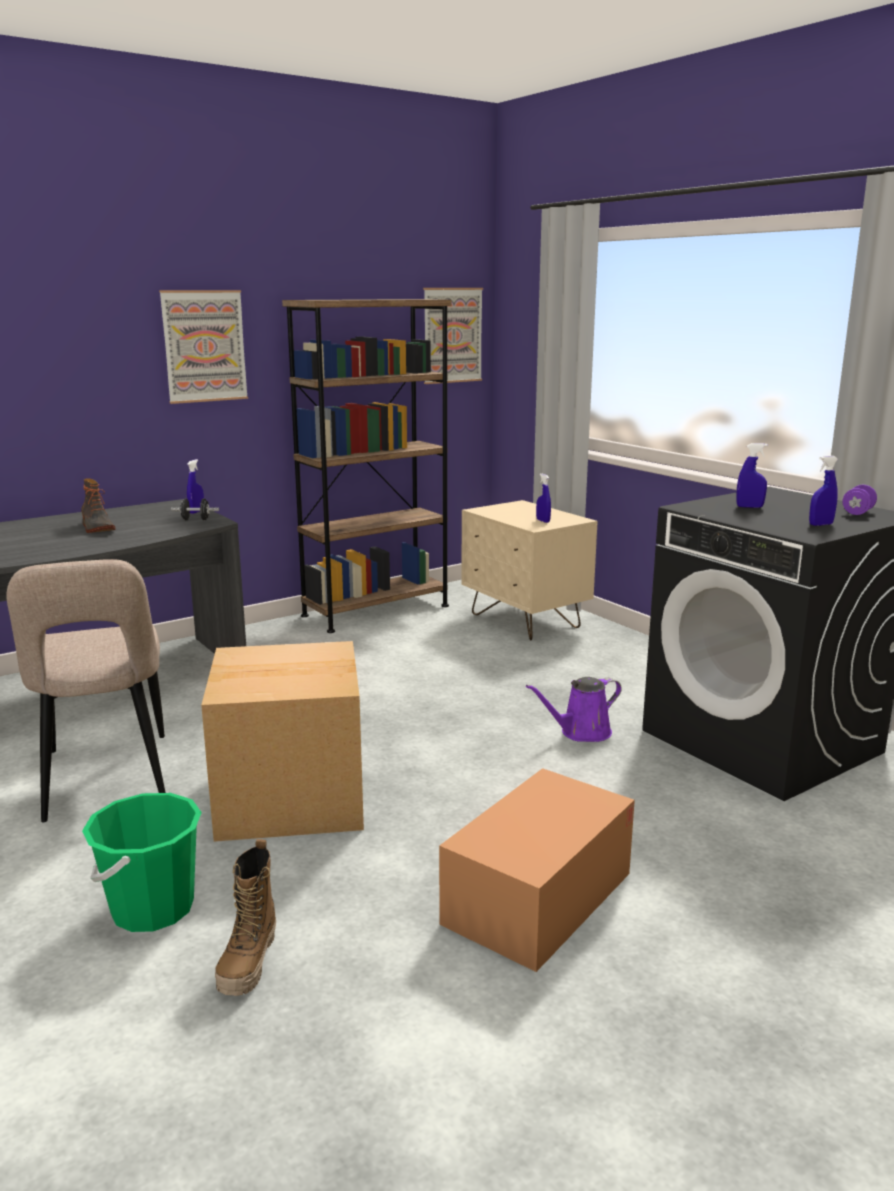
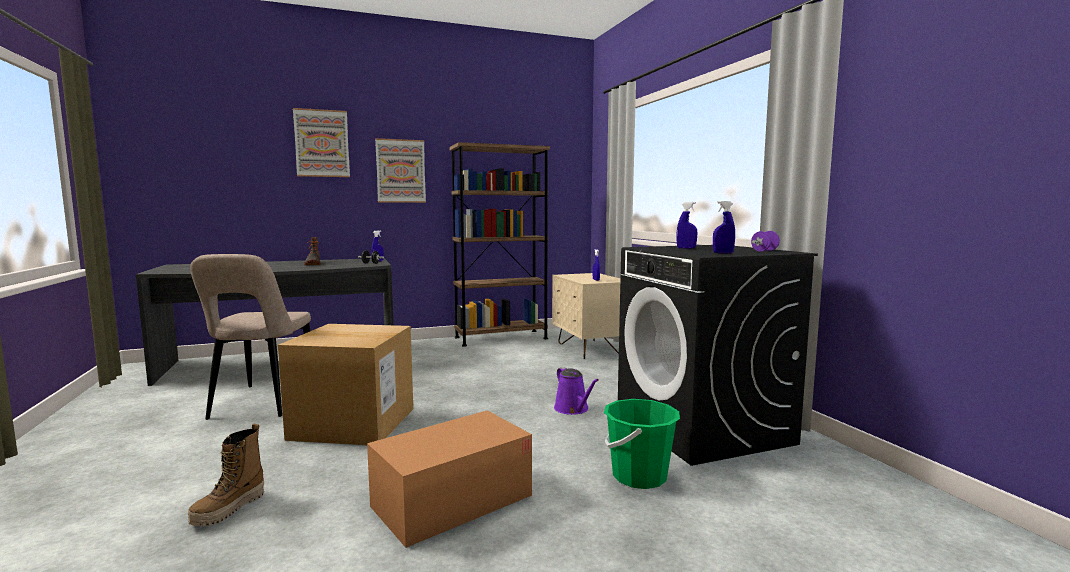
camera: 15 degrees right, 10 degrees down
(152, 908) = (210, 471): green bucket -> green bucket (639, 476)
(452, 335) = (562, 173): picture -> picture (322, 143)
(581, 733) = (573, 409): purple watering can -> purple watering can turned 105 degrees counterclockwise

